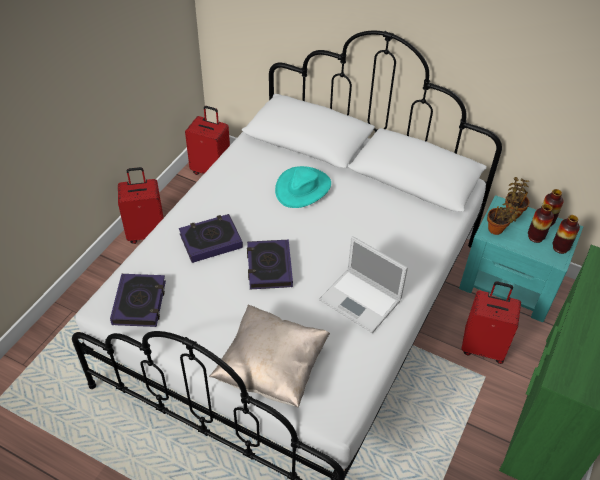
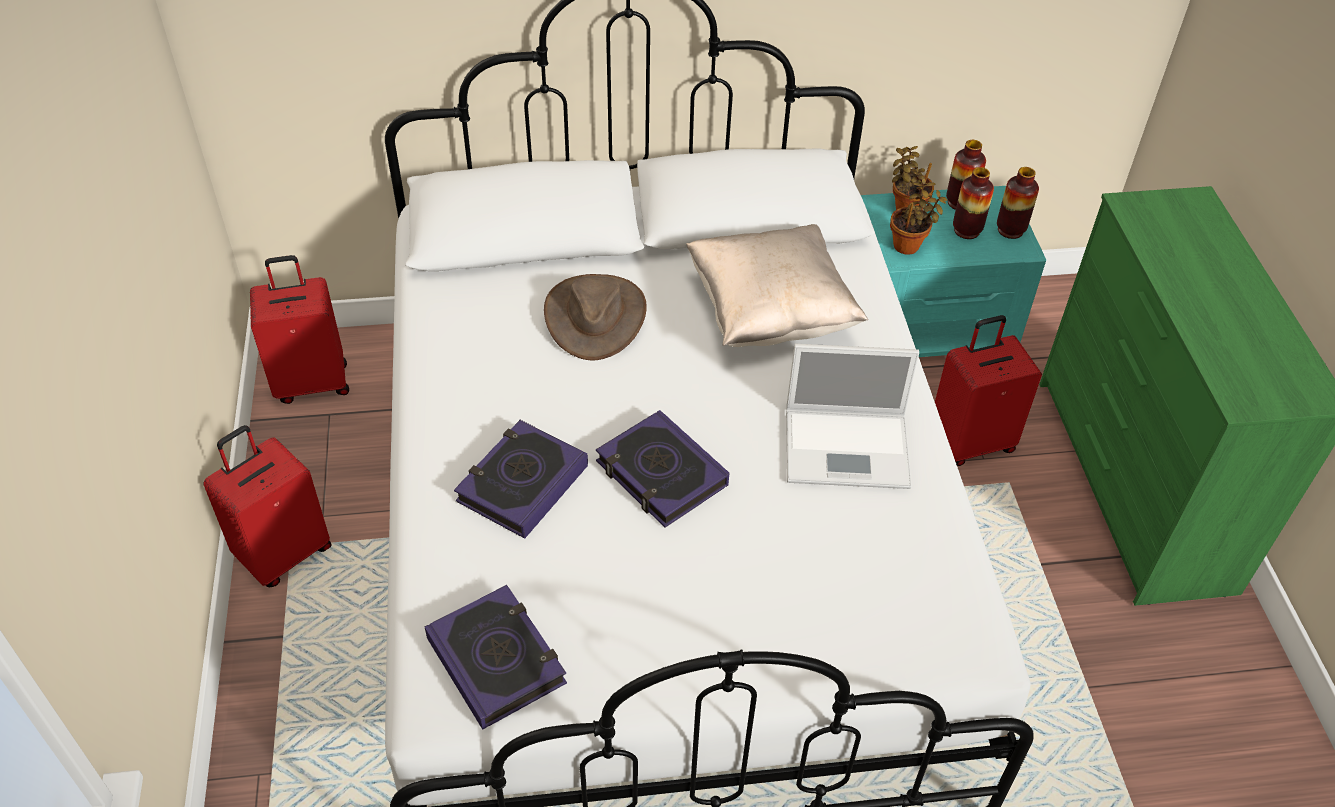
camera: 35 degrees left, 0 degrees up
(271, 368) = (817, 634): beige pillow -> beige pillow (770, 313)
(303, 188) = (595, 316): turquoise hat -> brown hat

